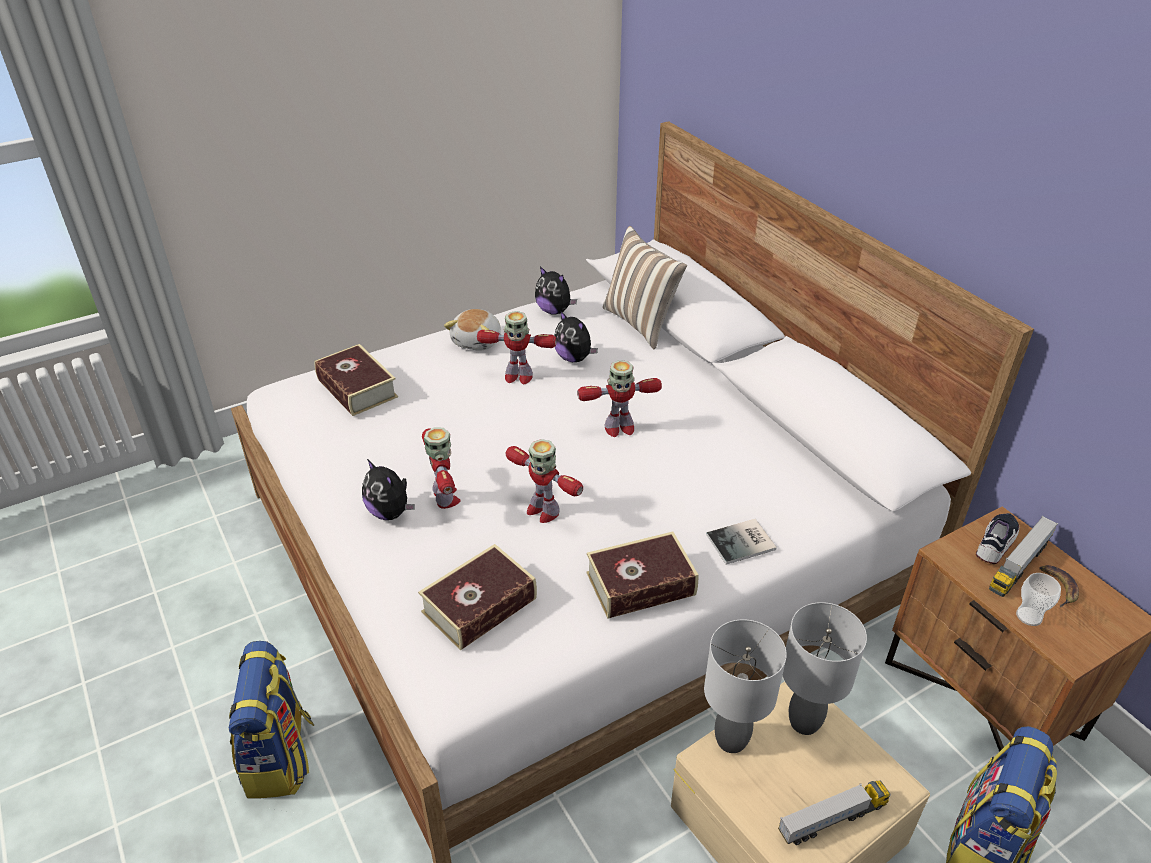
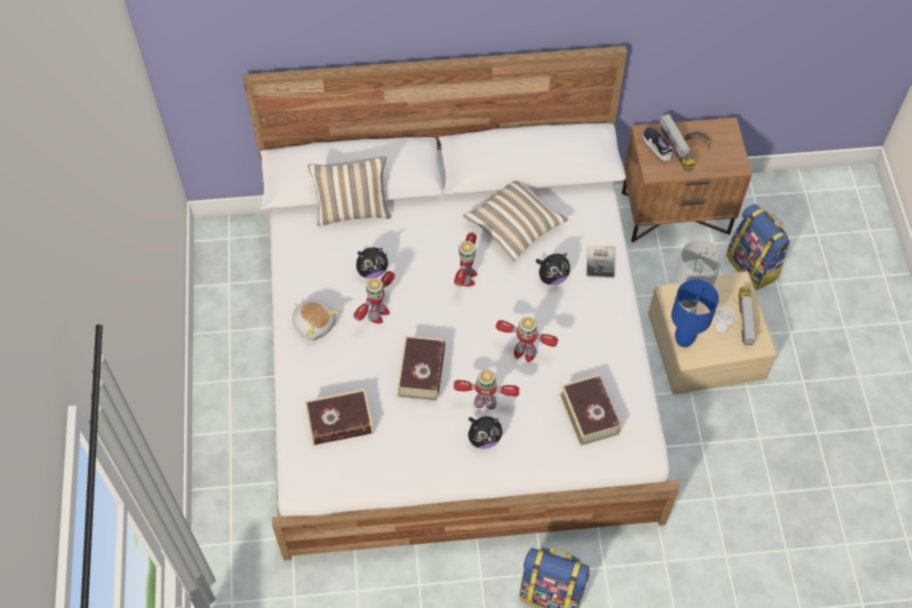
camera: 65 degrees left, 20 degrees up
(542, 510) = (524, 352): toy robot -> toy robot turned 45 degrees clockwise
(554, 311) = (302, 258): plush toy -> plush toy (552, 277)
(640, 584) = (609, 326): book -> book (421, 372)
(728, 445) = (515, 226): none -> pillow
(731, 741) = (684, 340): grey table lamp -> blue table lamp
(1029, 616) = (709, 166): cup -> cup (721, 327)

